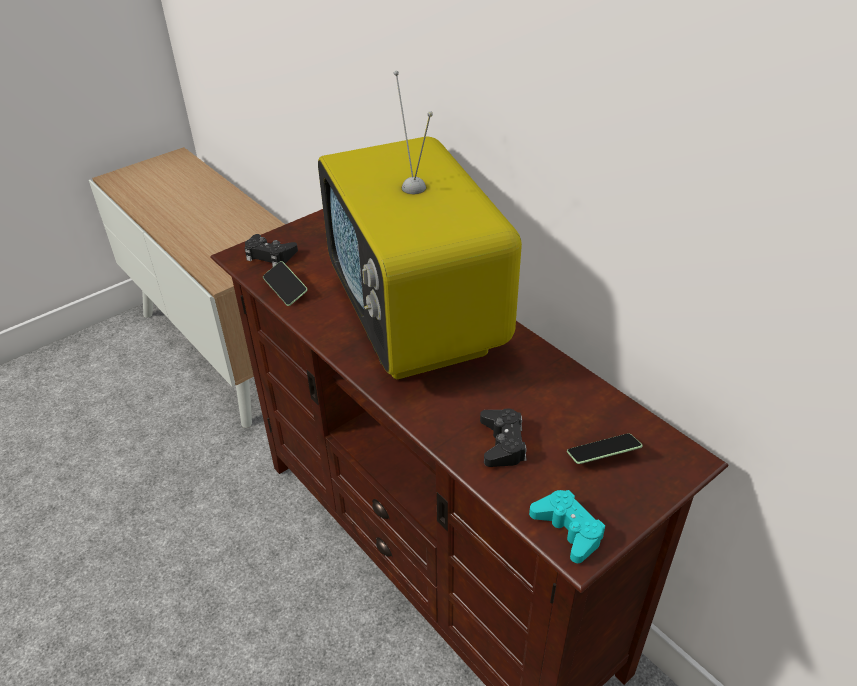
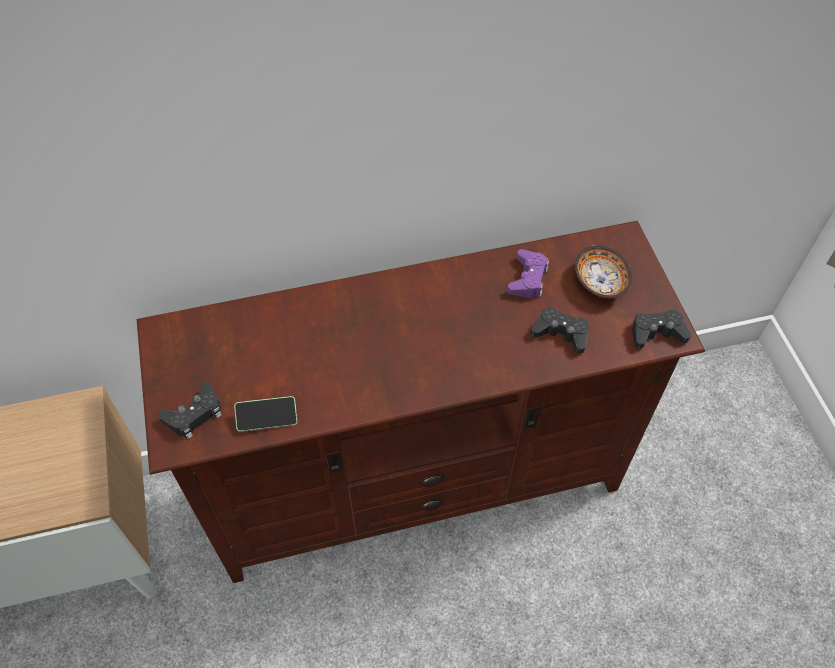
camera: 65 degrees left, 15 degrees up
(418, 323) = (388, 330): television -> none
(555, 395) = (528, 278): none -> purple game controller
(568, 530) = (657, 333): turquoise game controller -> black game controller
(602, 455) = (600, 281): phone -> bowl

